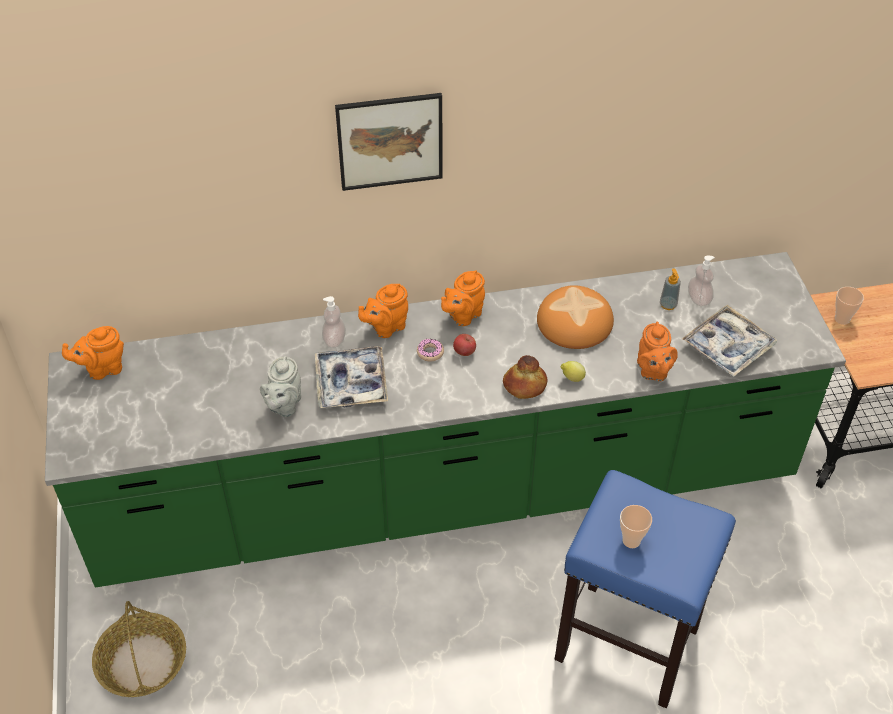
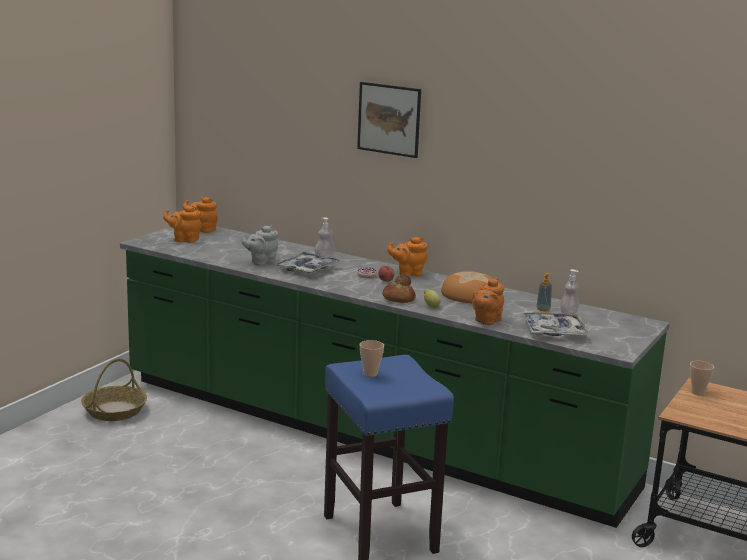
camera: 40 degrees right, 30 degrees down
(386, 327) = (359, 263): orange teapot -> orange teapot (184, 240)

